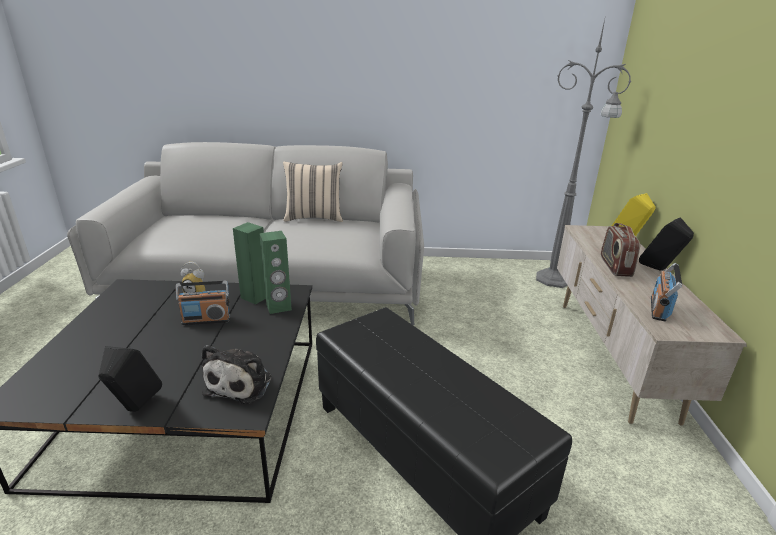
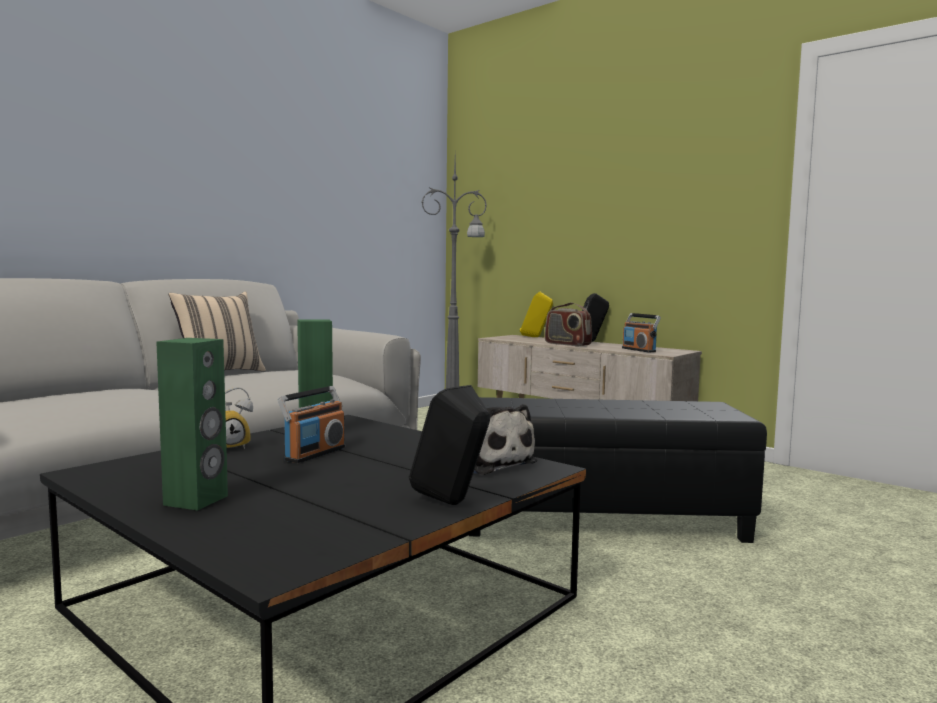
camera: 50 degrees left, 20 degrees down
(278, 307) = (364, 429): green speaker -> green speaker (196, 500)

